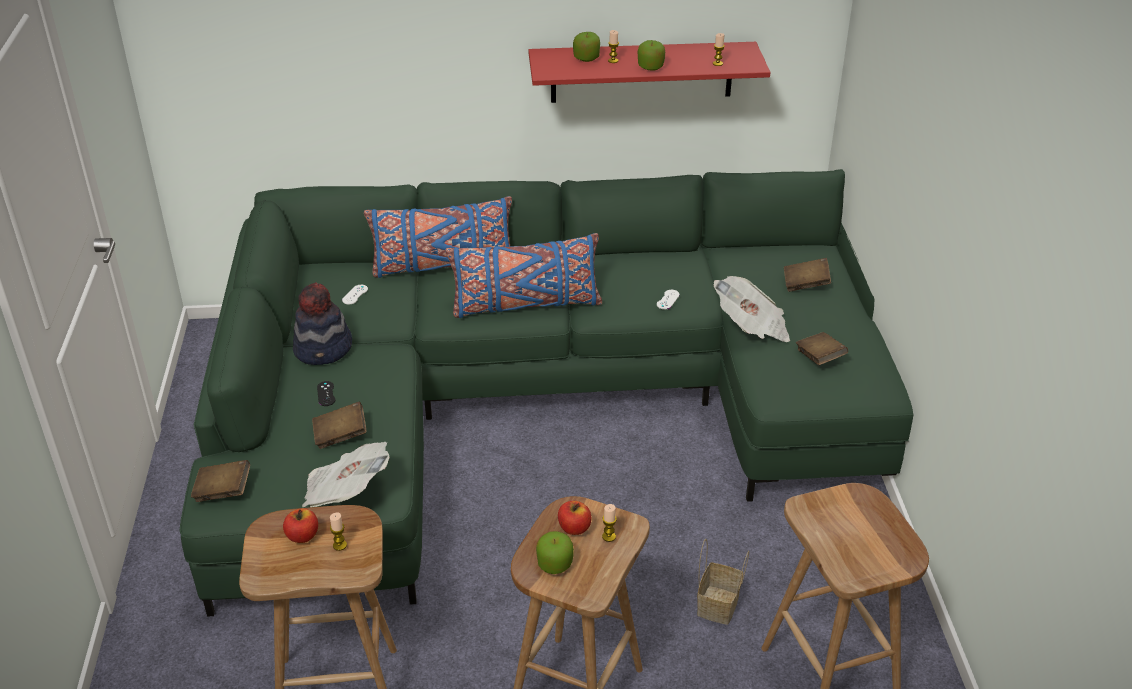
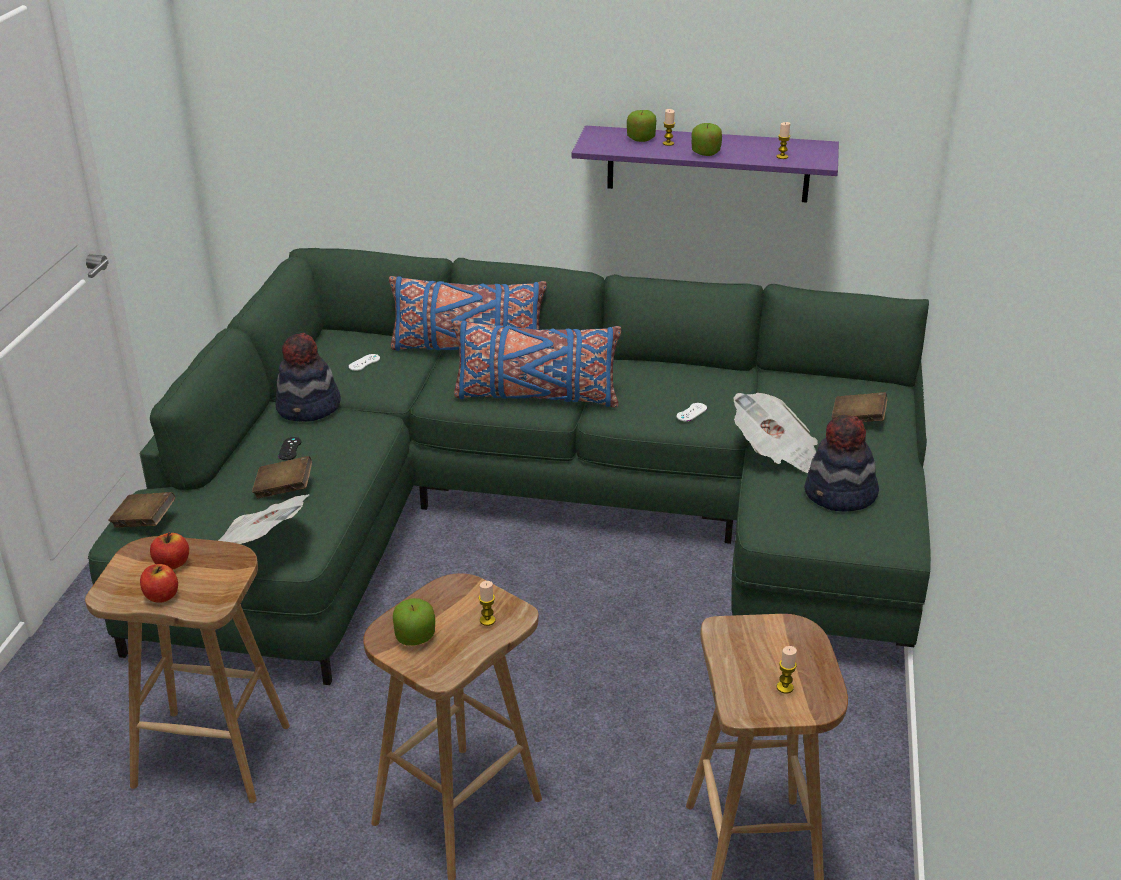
camera: 15 degrees right, 5 degrees down
(340, 545) = (204, 579): candle -> candle (785, 687)
(574, 528) = (454, 605): apple -> apple (161, 596)
(641, 72) = (708, 164): red shelf -> purple shelf
(718, 606) = (655, 751): basket -> none
(819, 358) = (840, 495): brown book -> hat

